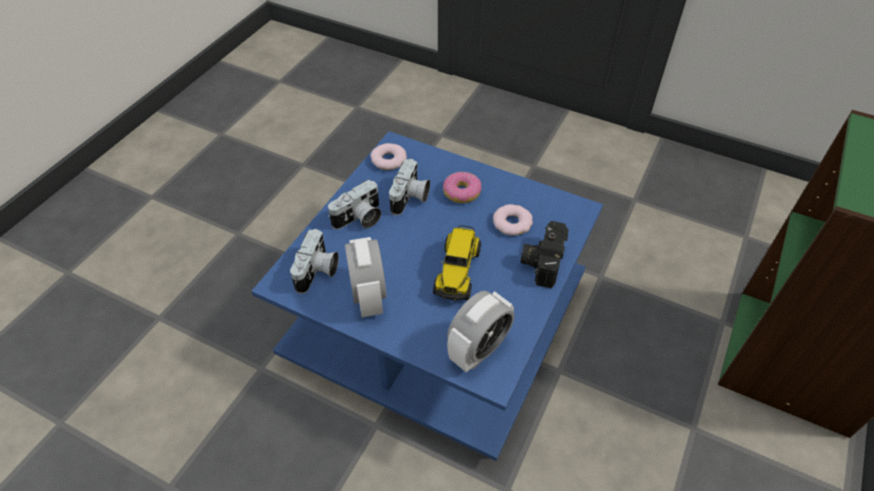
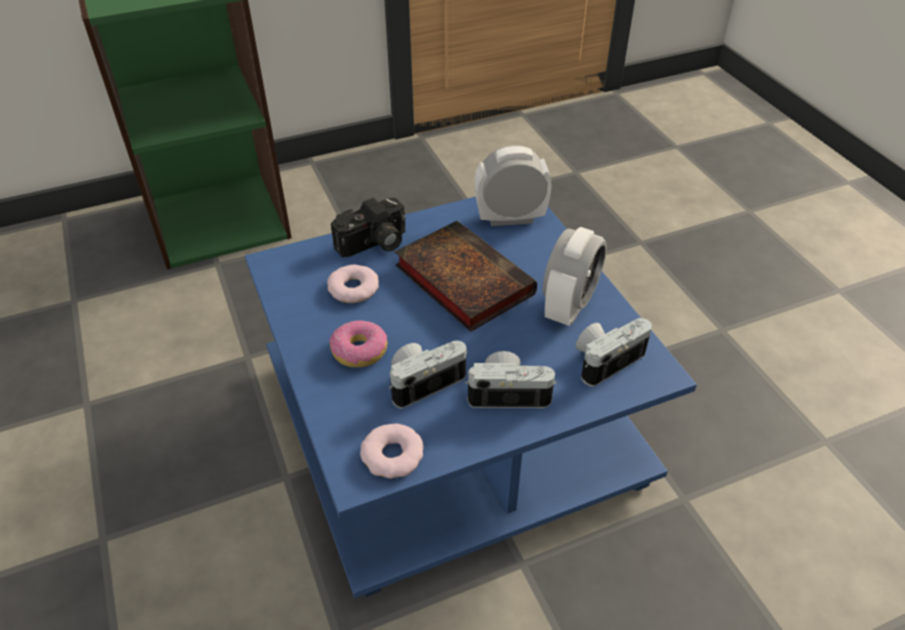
camera: 140 degrees left, 5 degrees down
(457, 271) = (460, 279): toy truck -> book

